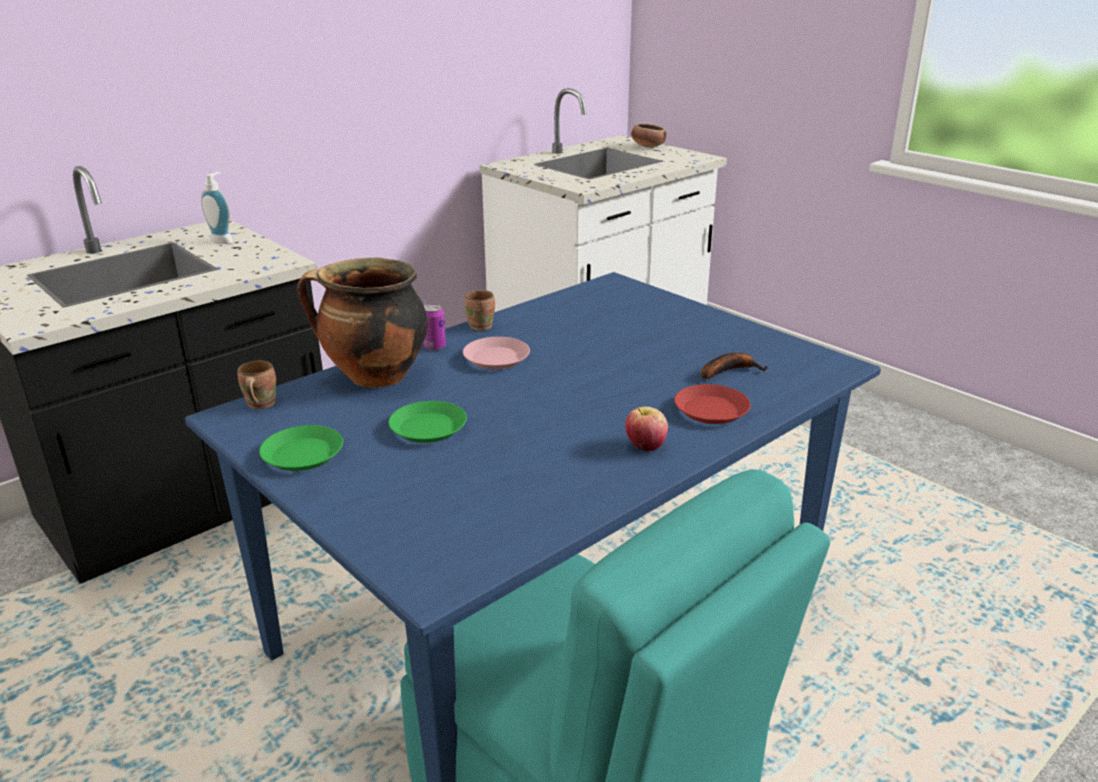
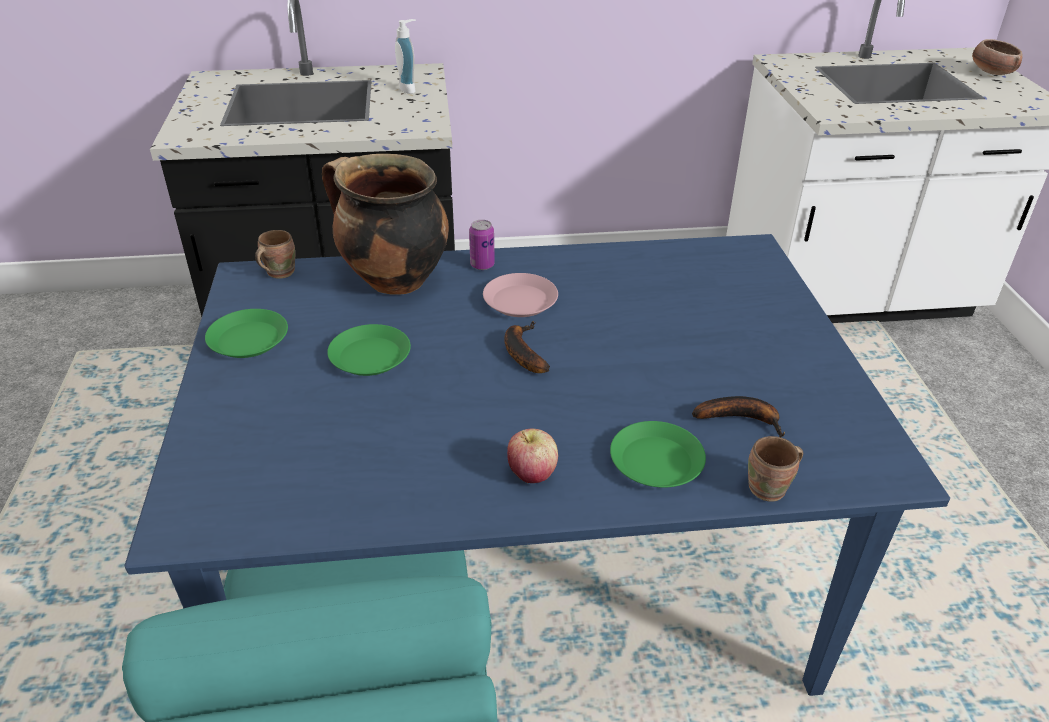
camera: 35 degrees right, 10 degrees up
(483, 326) = (553, 257): brown mug -> brown mug (770, 490)
(541, 386) = (522, 352): none -> banana
(711, 410) = (656, 462): red plate -> green plate

